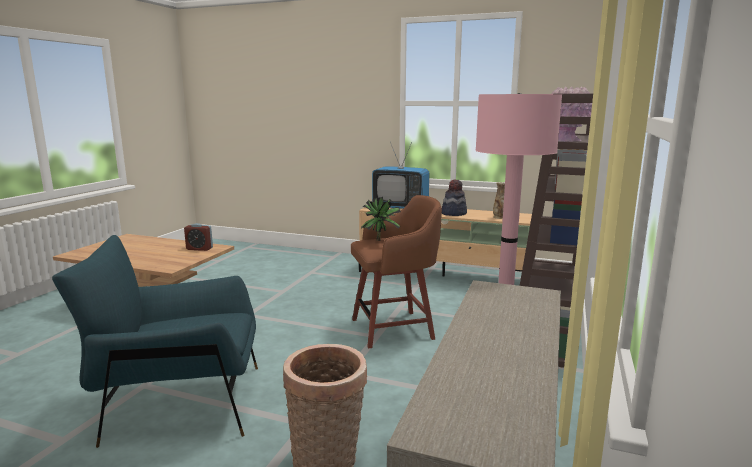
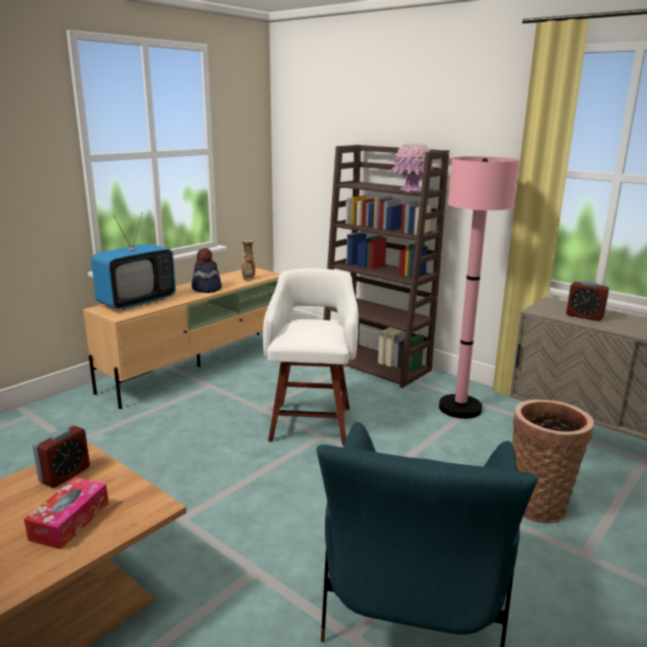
camera: 70 degrees left, 5 degrees up
(158, 257) = (70, 521): none -> tissue box
(380, 239) = (296, 331): potted plant -> none
(395, 329) = (312, 422): brown stool -> white stool
(499, 310) = (584, 316): none -> alarm clock

